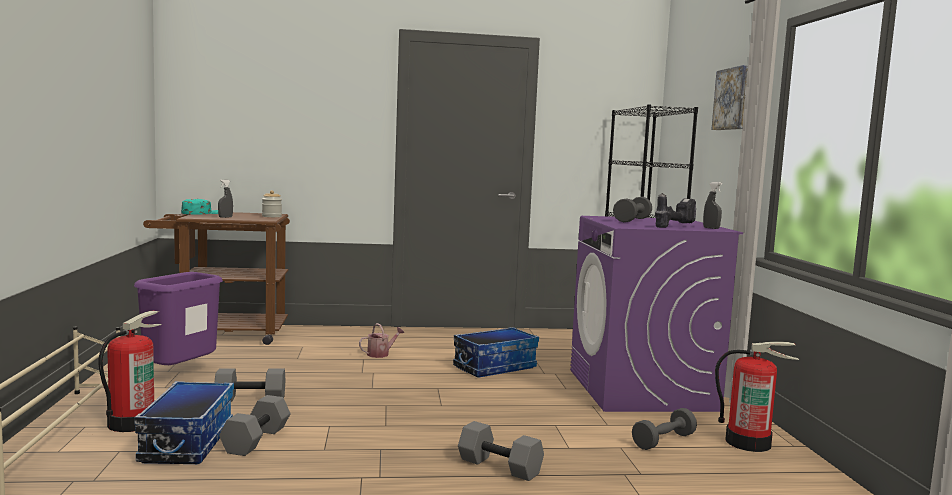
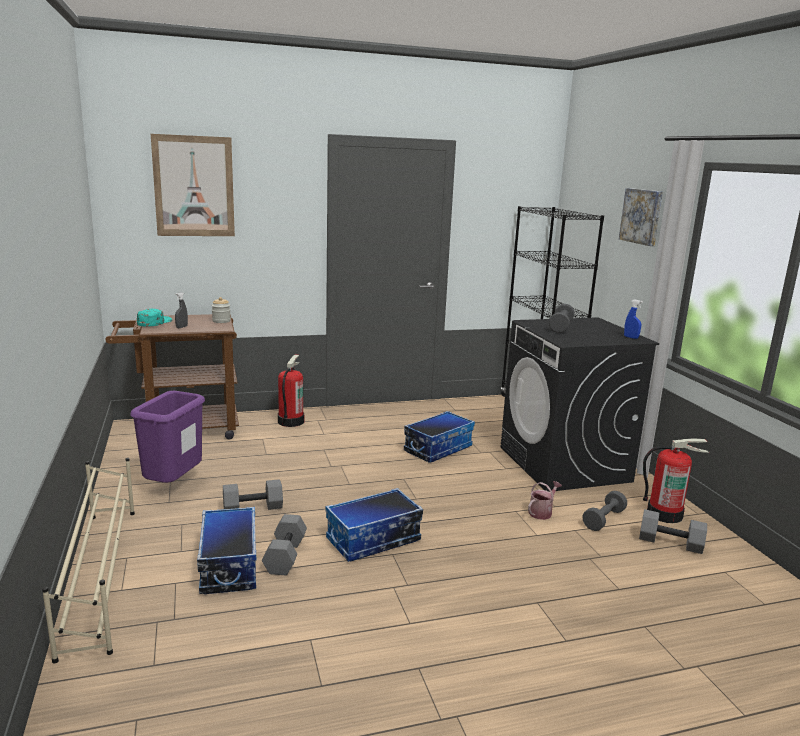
camera: 10 degrees left, 10 degrees up
(131, 423) = (166, 548): fire extinguisher -> fire extinguisher (290, 421)
(257, 79) = (194, 186): none -> picture
(366, 436) = (373, 540): none -> storage box
(381, 354) = (335, 442): watering can -> watering can (542, 512)
(501, 466) = (495, 562): grey dumbbell -> grey dumbbell (671, 542)
(641, 390) = (564, 464): purple washing machine -> black washing machine
(673, 226) = (601, 337): power drill -> none
(711, 228) = (631, 337): grey spray bottle -> blue spray bottle

